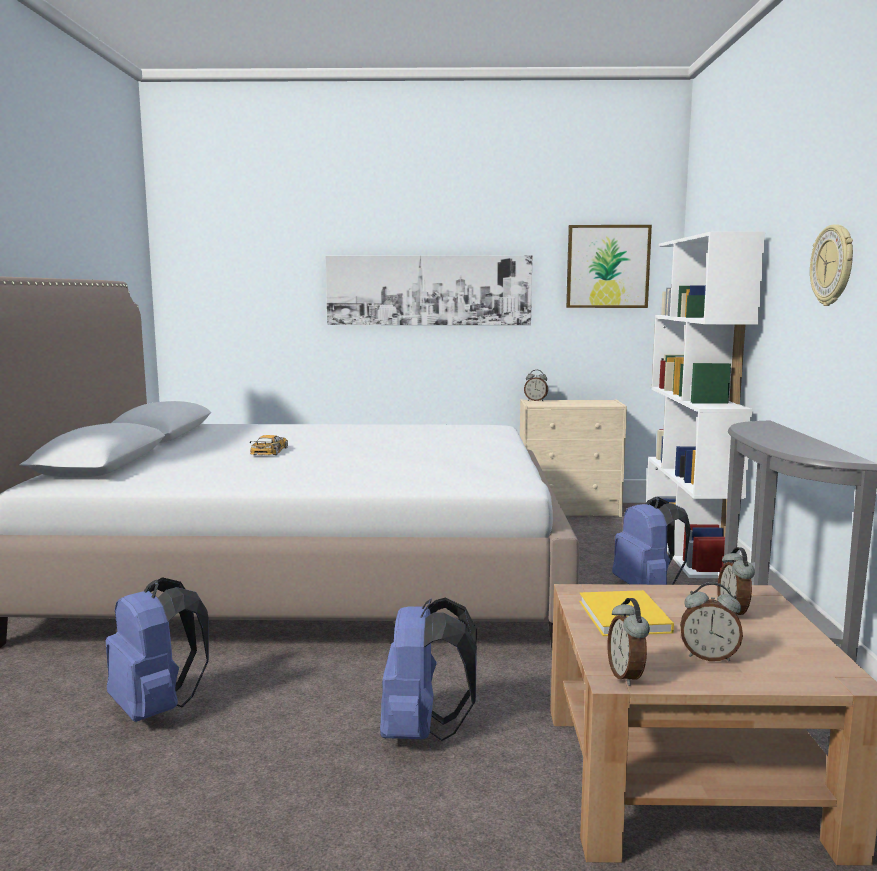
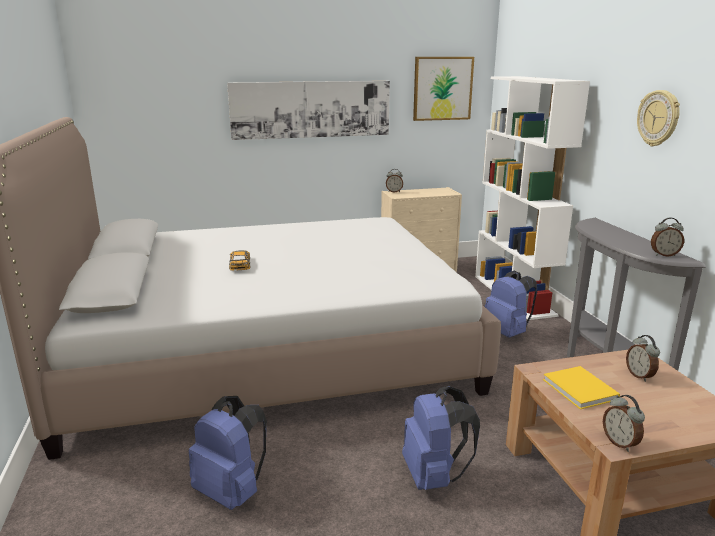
camera: 15 degrees left, 10 degrees up
(709, 657) = (653, 417): alarm clock -> alarm clock (664, 255)

